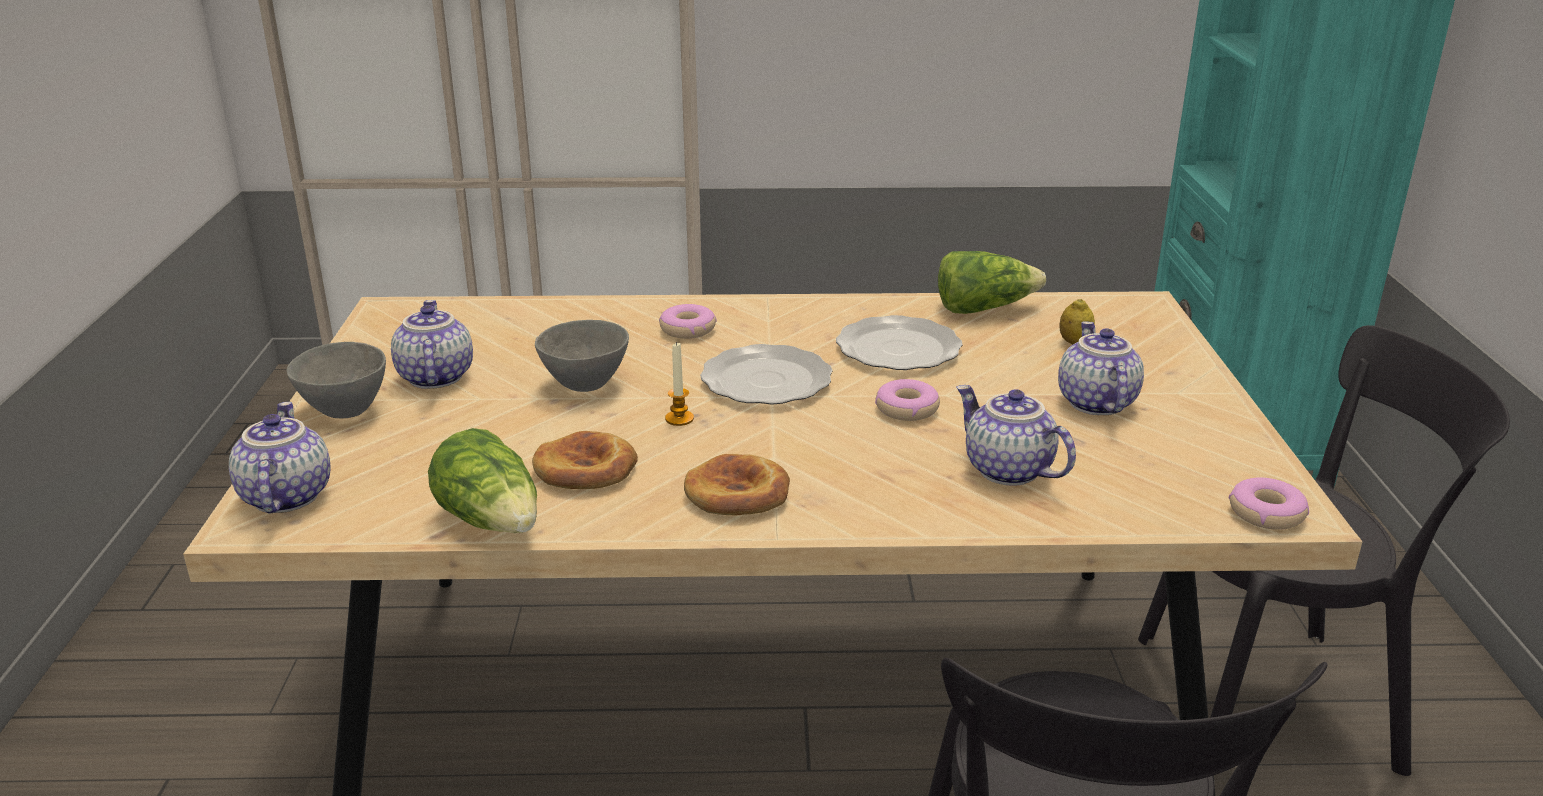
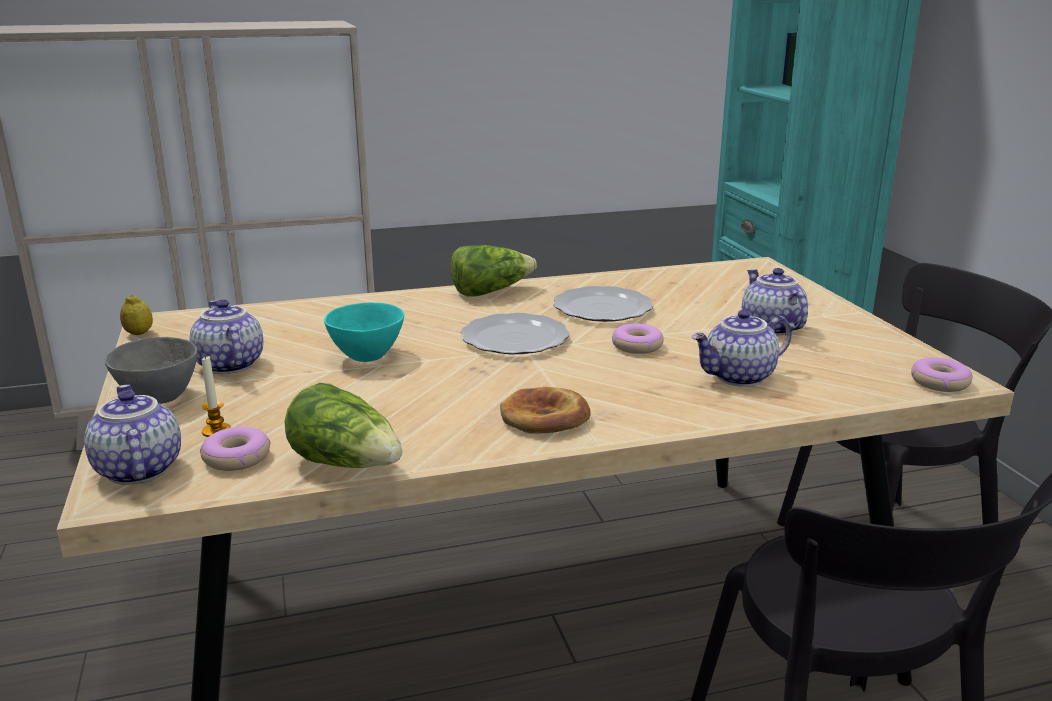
camera: 15 degrees left, 5 degrees down
(586, 385) = (367, 357): grey bowl -> turquoise bowl
(586, 468) = (405, 415): bread -> none
(679, 419) = (461, 372): candle -> candle (216, 431)
(688, 330) = (428, 311): donut -> donut (237, 458)
(984, 308) = (647, 278): lettuce -> lettuce (490, 291)
(1006, 470) = (739, 377): teapot -> teapot turned 60 degrees counterclockwise
(1074, 342) = (728, 292): lemon -> lemon (139, 333)

